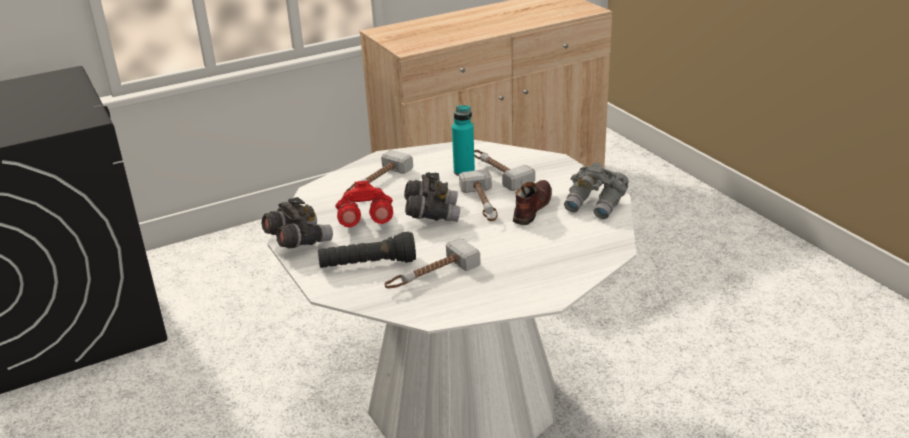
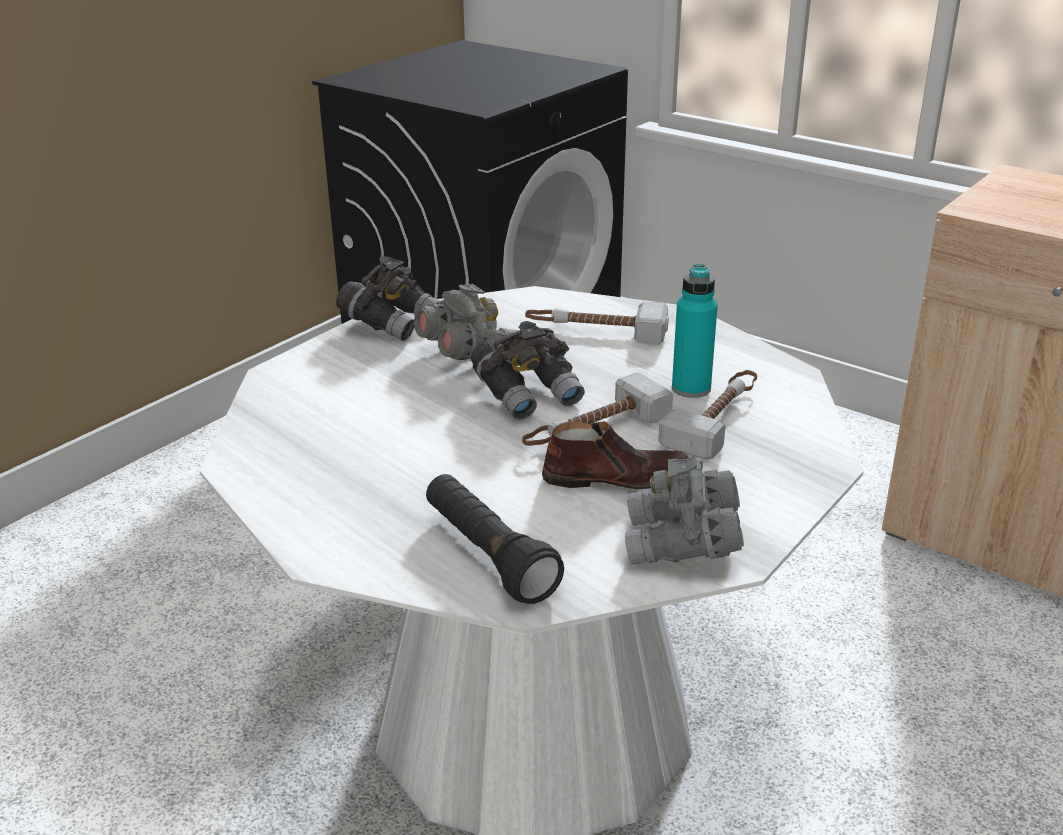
camera: 65 degrees right, 0 degrees up
(365, 223) = (467, 353): red binoculars -> grey binoculars
(368, 265) = (353, 383): black flashlight -> black flashlight (488, 556)
(430, 276) = (346, 437): hammer -> none

